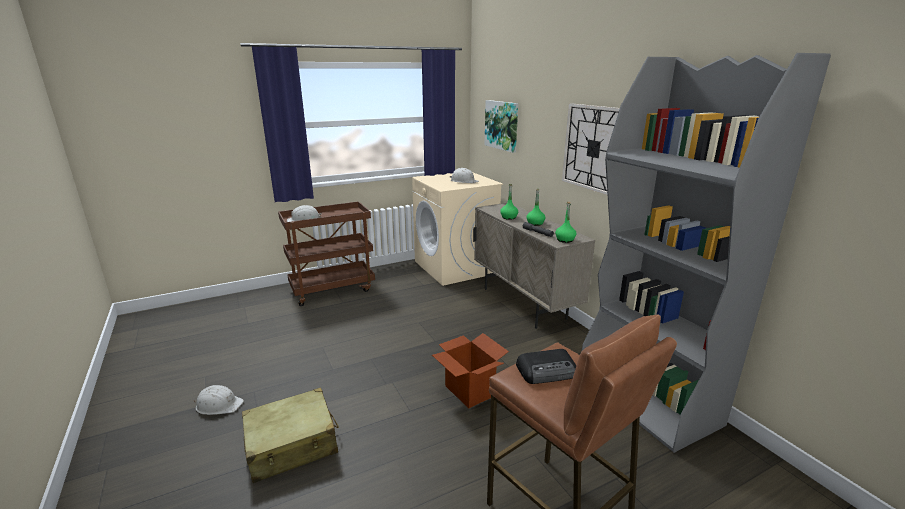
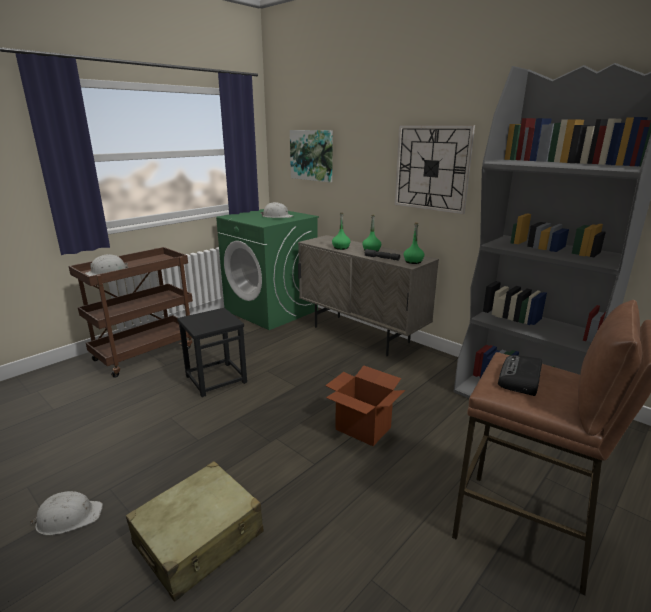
camera: 20 degrees left, 0 degrees up
(373, 322) = (216, 379): none -> black stool
(455, 267) = (272, 310): beige washing machine -> green washing machine
(548, 371) = (520, 379): radio -> radio turned 150 degrees clockwise

